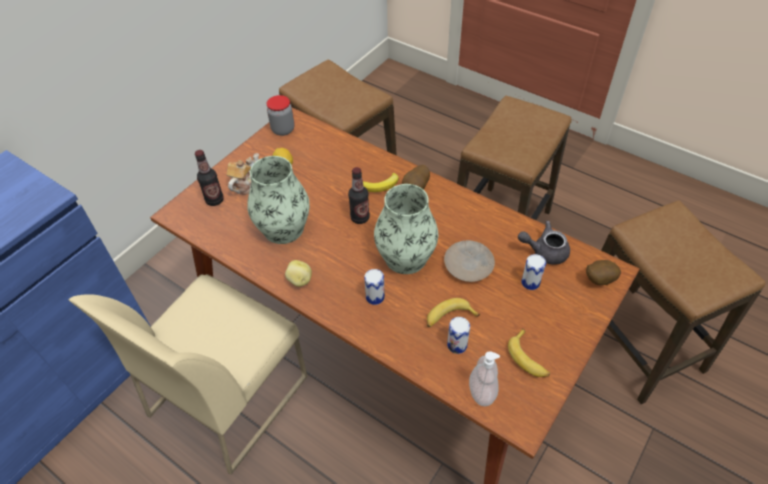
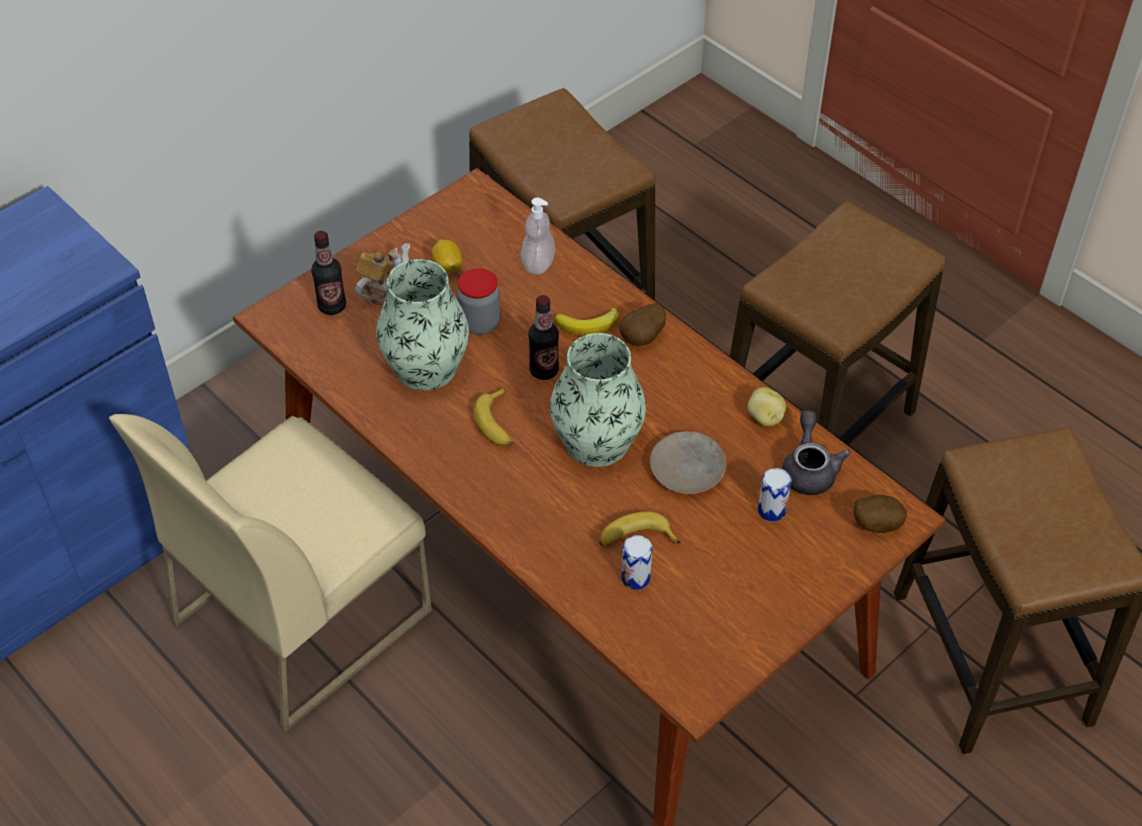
camera: 10 degrees right, 0 degrees up
(283, 129) = (458, 208): jar -> jar (480, 323)
(299, 280) = (433, 448): potato -> potato (764, 418)
(375, 297) = (536, 491): can -> none
(482, 391) = (651, 645): soap dispenser -> soap dispenser (538, 264)
(528, 358) = (732, 614): banana -> banana (498, 424)
(544, 251) = (809, 469): grey teapot -> grey teapot turned 75 degrees clockwise

